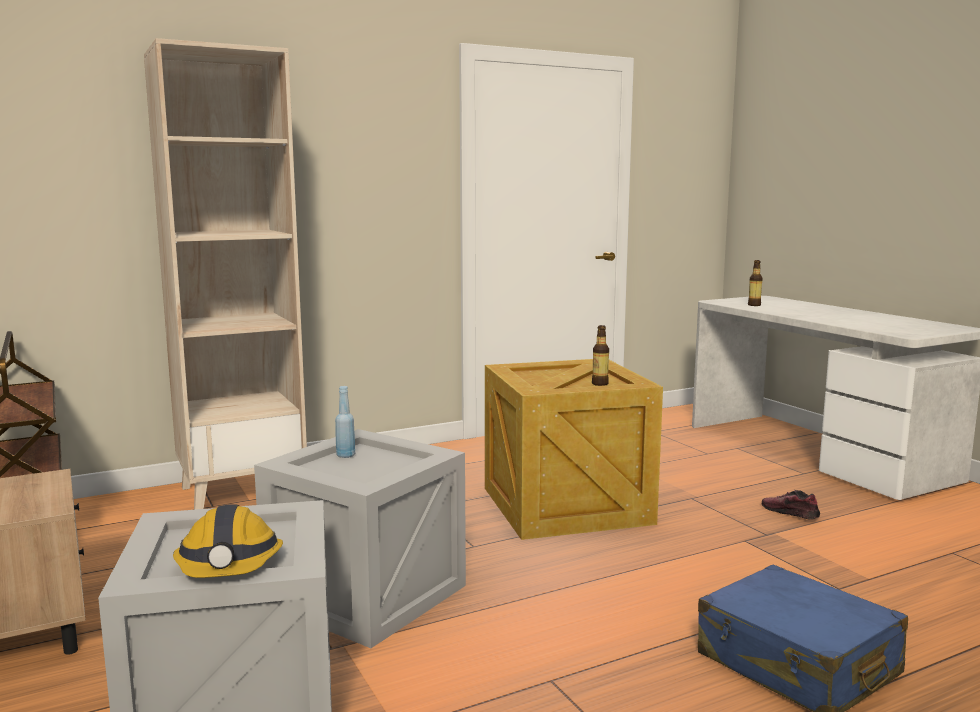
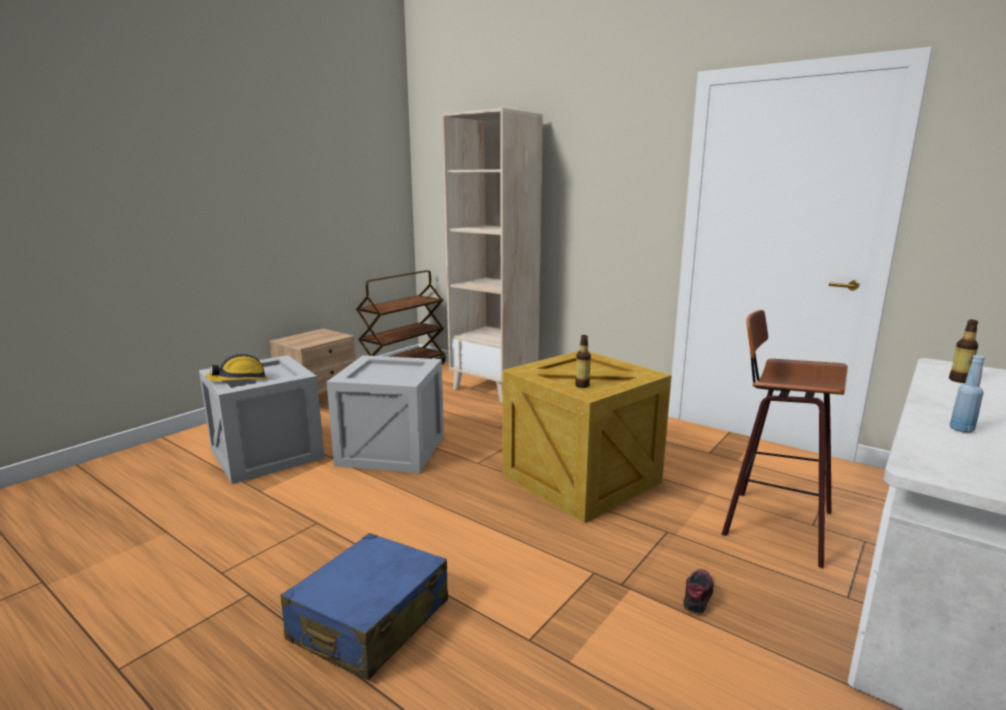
camera: 65 degrees right, 5 degrees up
(345, 455) = (401, 367): blue bottle -> blue bottle (961, 429)
(699, 463) = (773, 523): none -> stool

